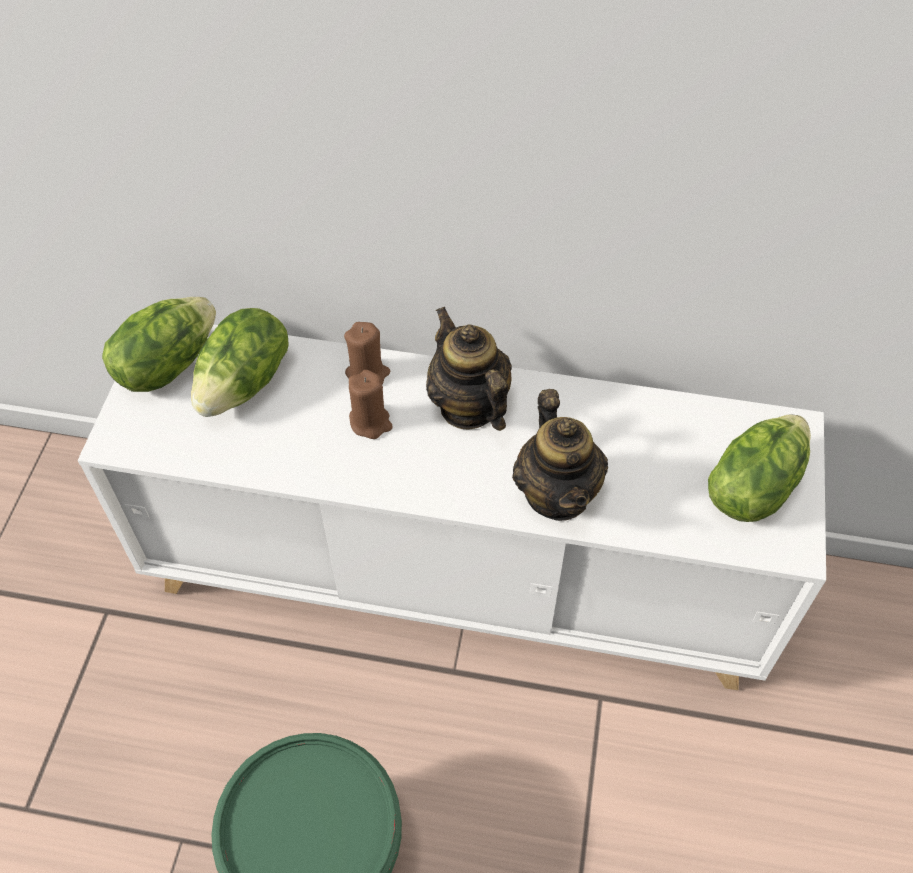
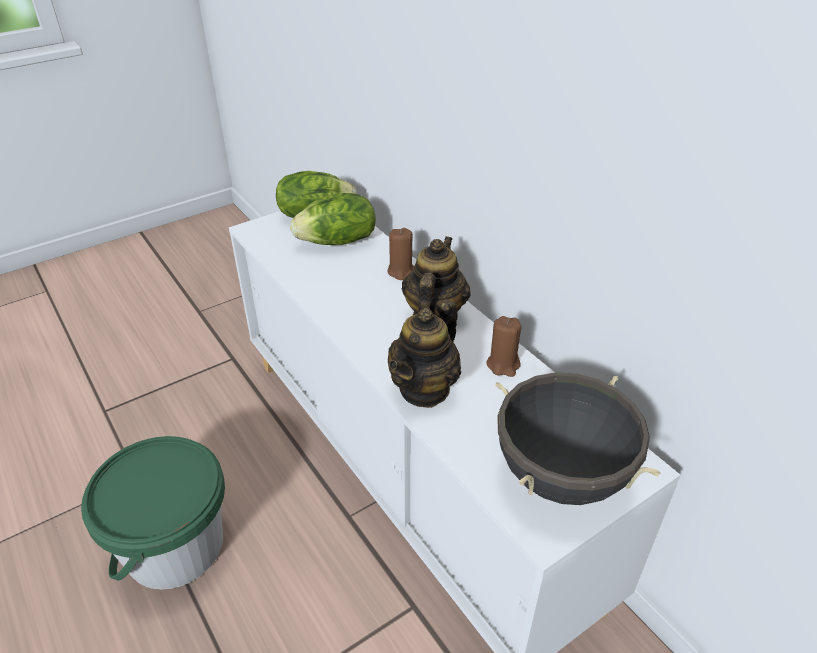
camera: 45 degrees right, 15 degrees down
(370, 422) = (372, 292): brown candle -> brown candle (503, 364)
(751, 486) = (560, 475): lettuce -> black cooking pot

